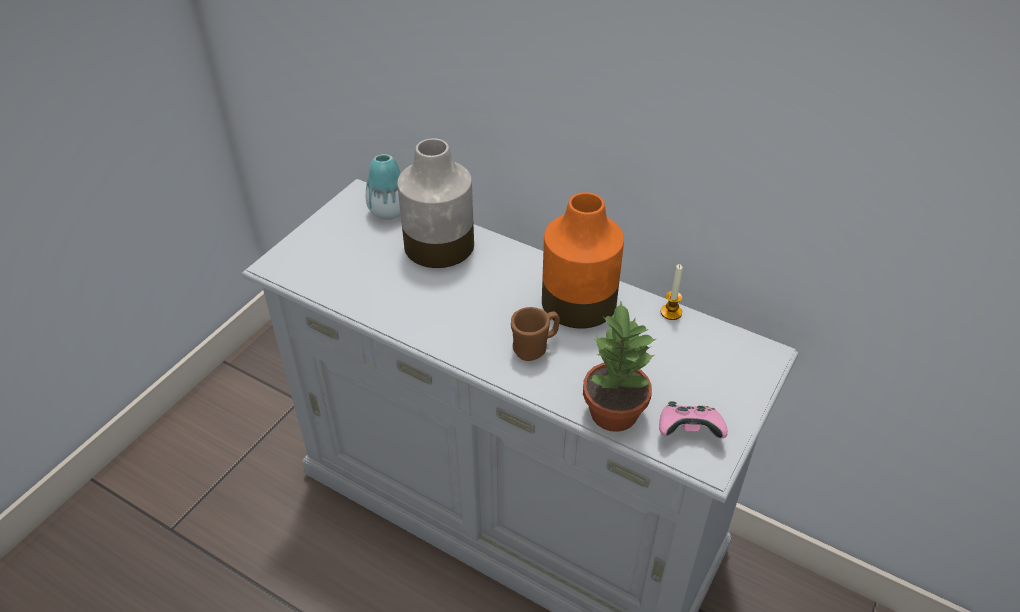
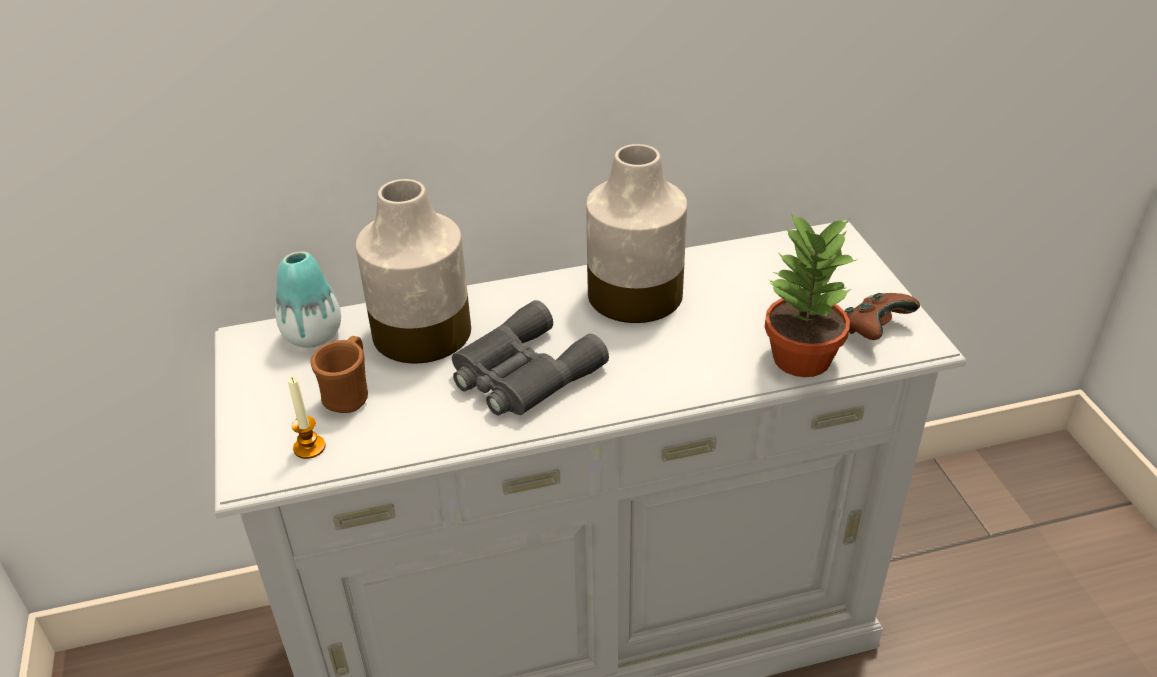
camera: 45 degrees left, 5 degrees down
(451, 304) = (522, 374): none -> grey binoculars
(535, 347) = (658, 355): brown mug -> brown mug (350, 394)
(580, 301) = (635, 292): orange vase -> beige vase
(671, 312) = (721, 252): candle -> candle (309, 447)
(689, 431) = (873, 330): pink game controller -> brown game controller

